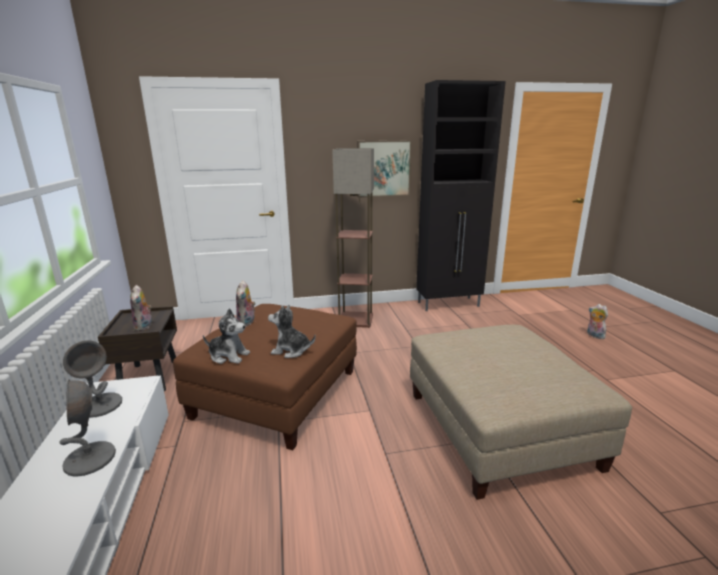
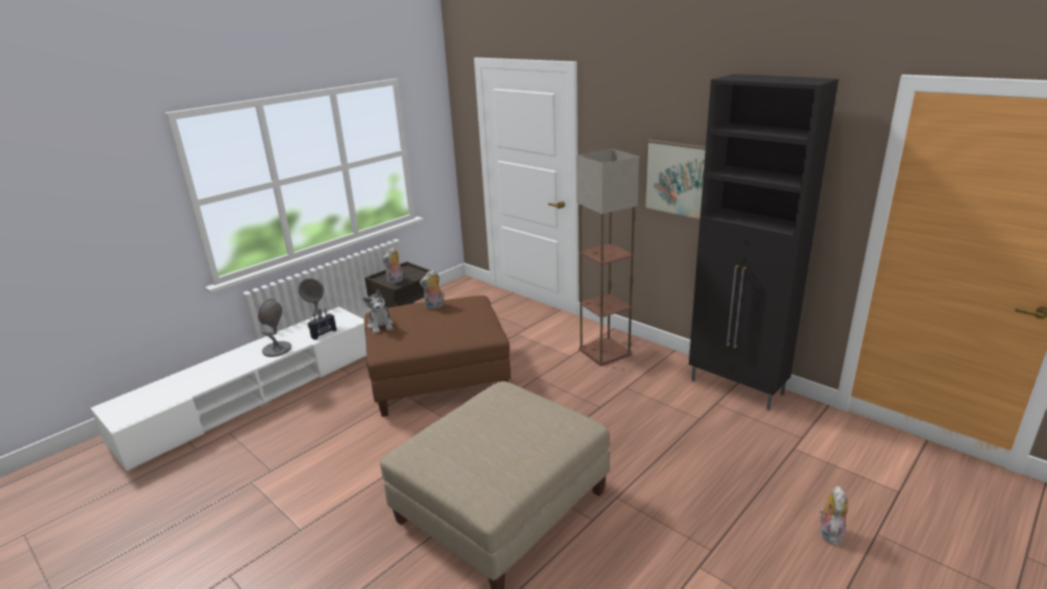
camera: 55 degrees right, 5 degrees up
(130, 410) = (324, 334): none -> radio
(291, 350) = (411, 341): plush toy -> none

